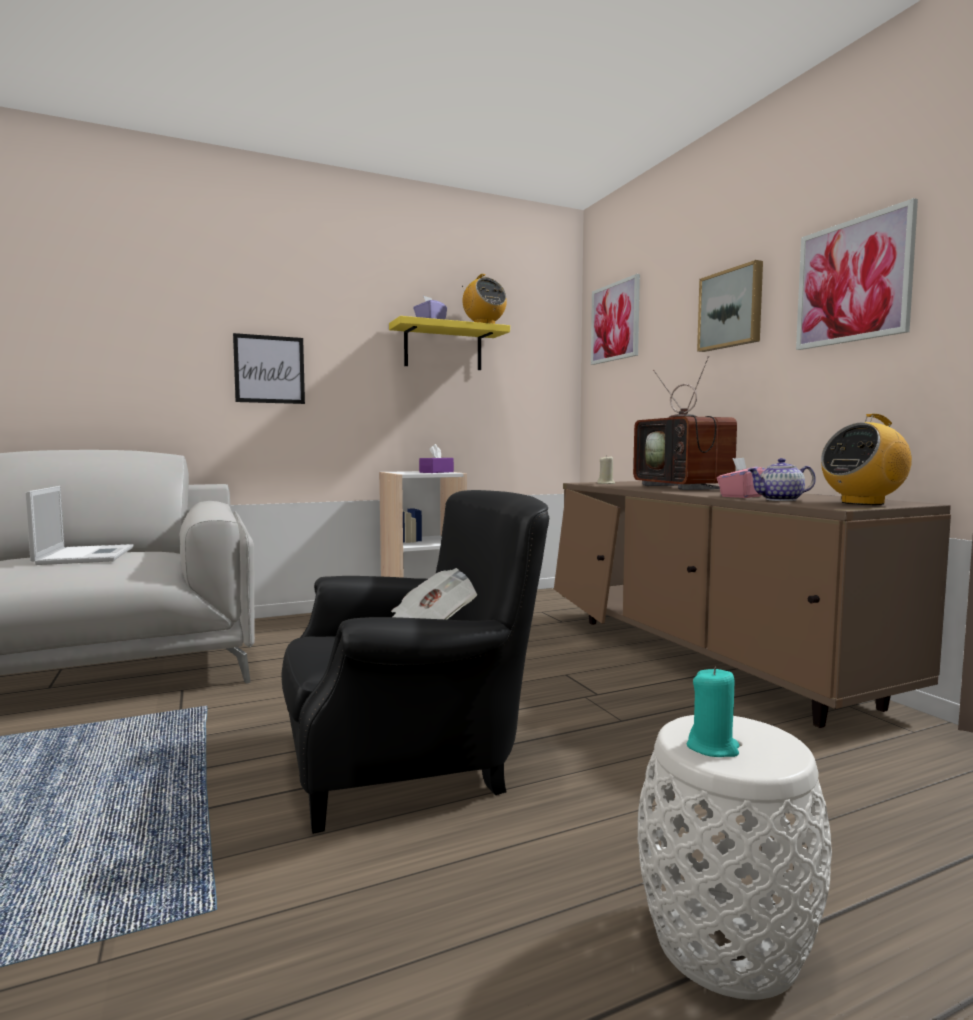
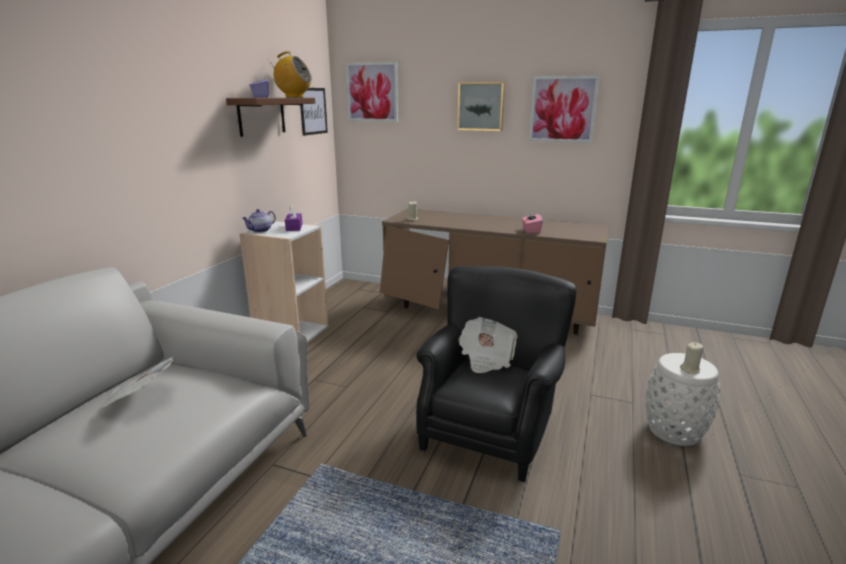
camera: 45 degrees left, 15 degrees up
(85, 555) = (140, 400): laptop -> newspaper
(269, 369) = (146, 158): picture -> picture (313, 111)
(443, 347) = (261, 116): yellow shelf -> brown shelf
(686, 488) = (470, 219): television -> none
(713, 747) = (690, 369): turquoise candle -> beige candle
(780, 500) = (556, 233): teapot -> teapot (260, 230)
(863, 503) = (588, 231): radio -> none

